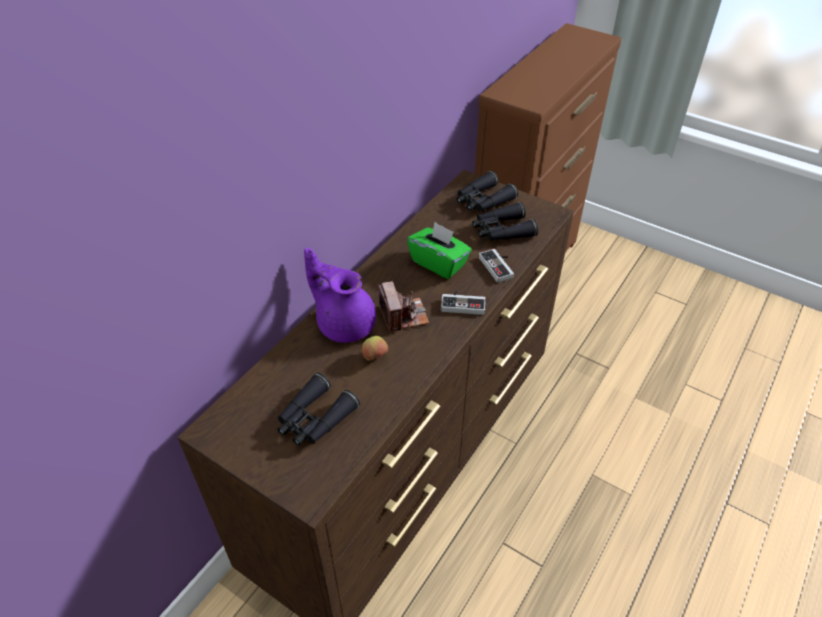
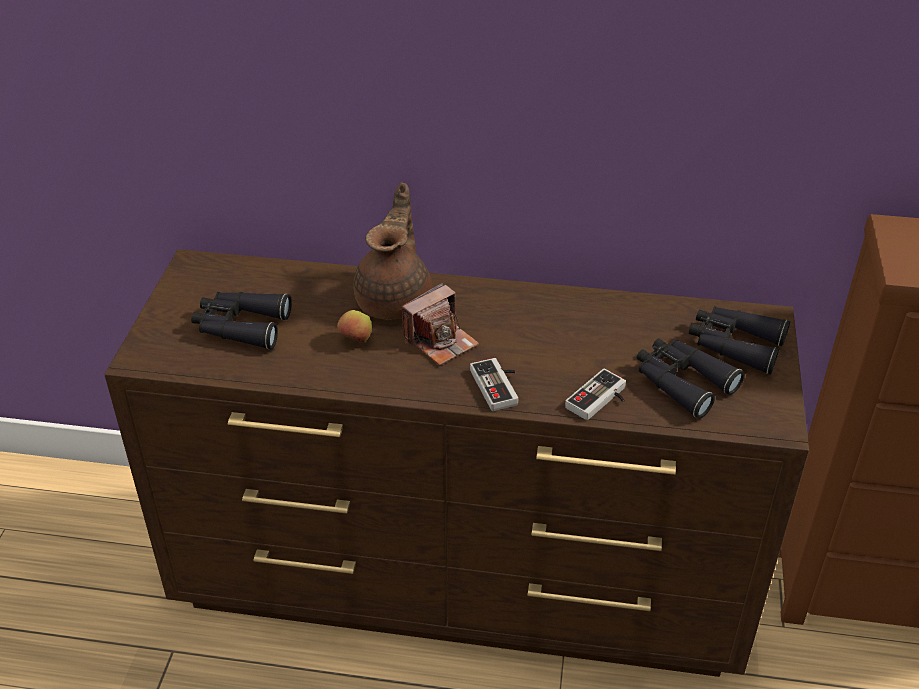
camera: 65 degrees right, 5 degrees down
(344, 323) = (395, 299): purple teapot -> brown teapot
(439, 263) = (561, 342): green tissue box -> none

